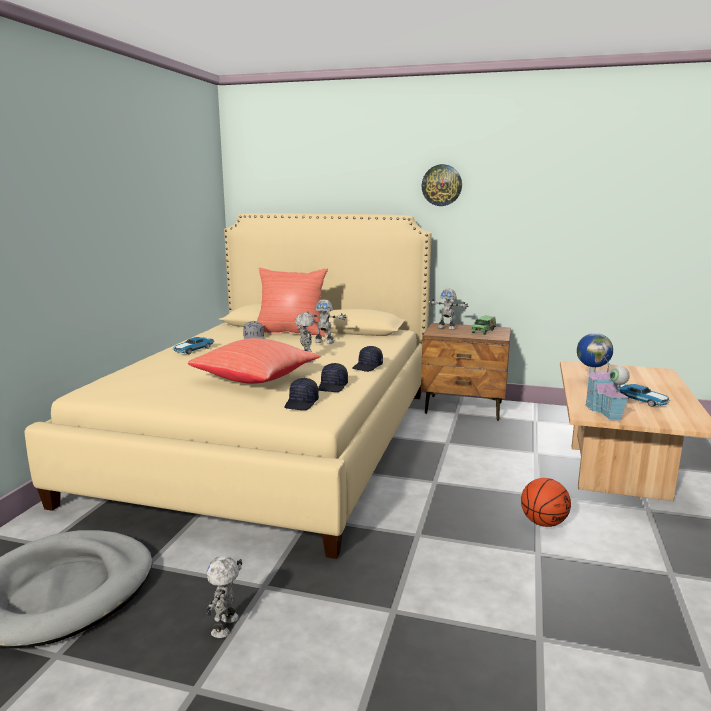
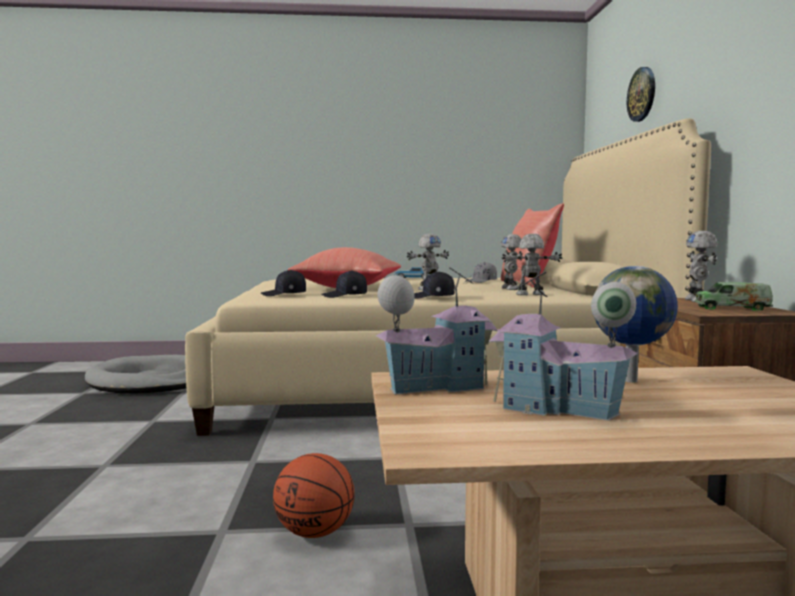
camera: 70 degrees right, 10 degrees down
(226, 626) = (100, 419): toy robot -> toy robot (530, 294)
(441, 185) = (742, 58): wall clock -> wall clock (642, 94)
(641, 400) = (557, 409): toy car -> toy house

